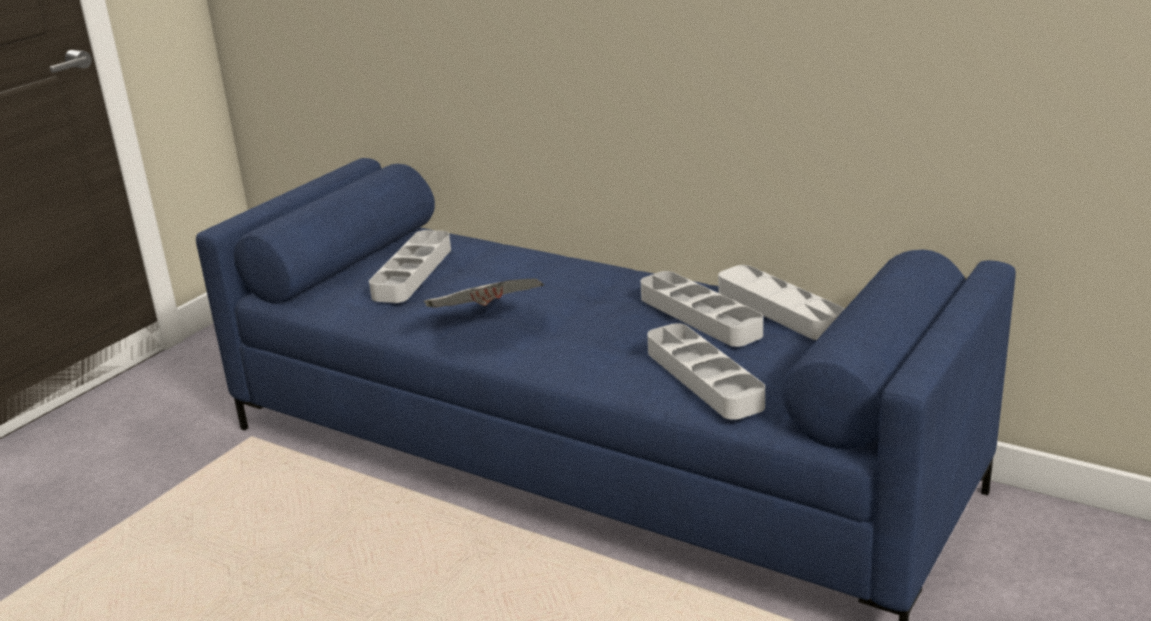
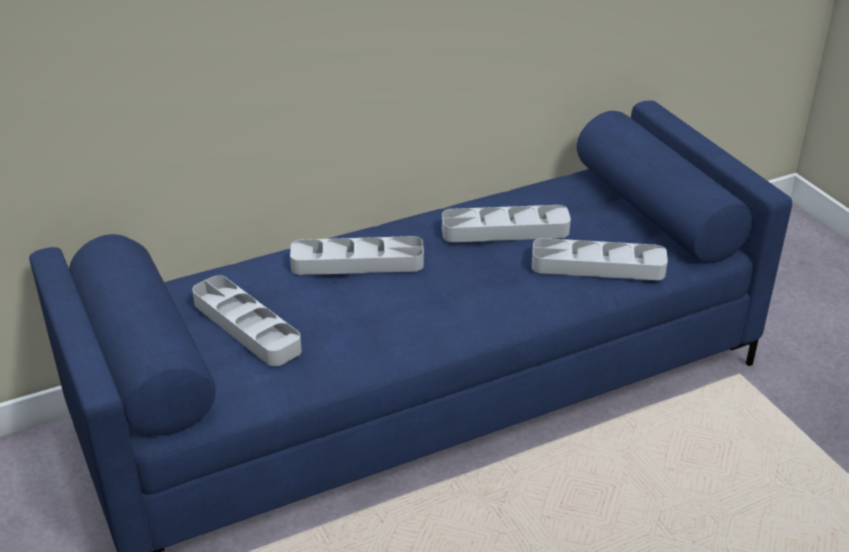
camera: 60 degrees left, 10 degrees up
(486, 324) = (401, 323): newspaper -> none
(779, 309) = (532, 199): grey tray -> grey tray (357, 262)

